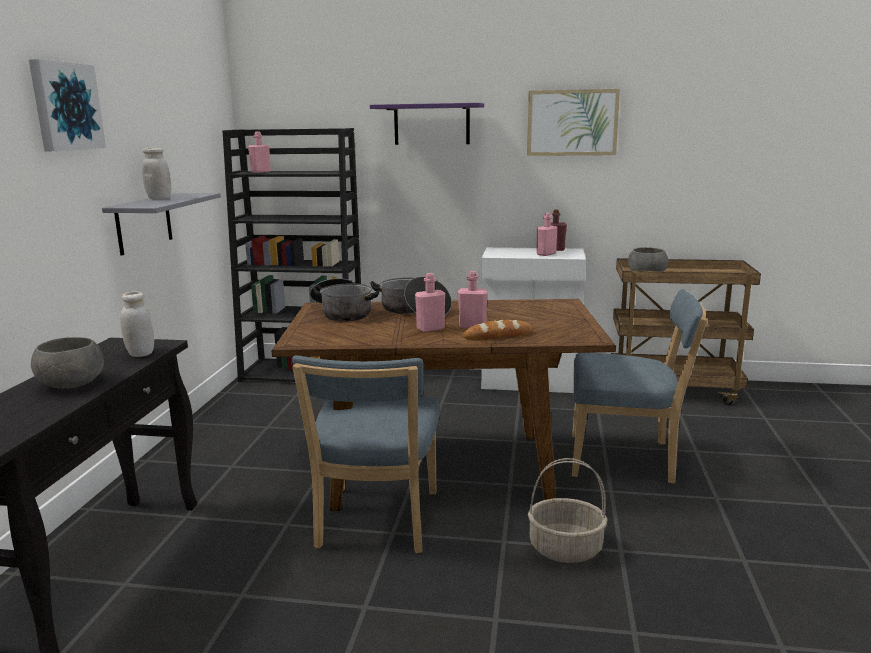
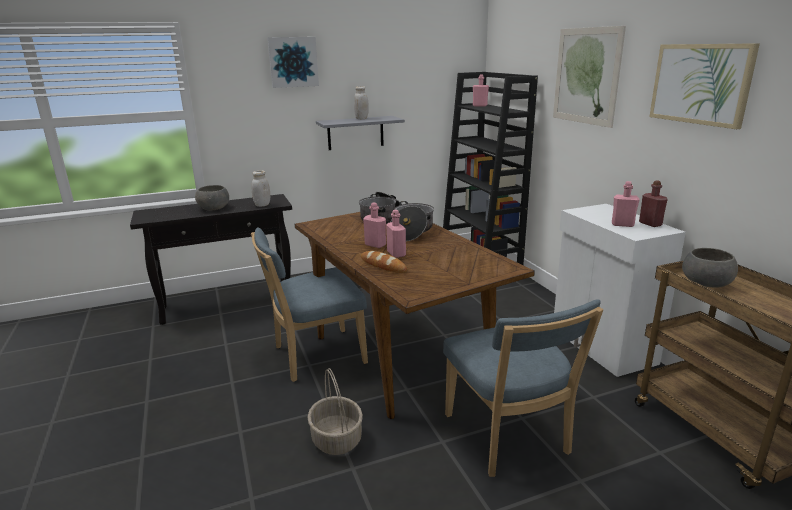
camera: 60 degrees right, 5 degrees up
(431, 124) = (586, 76): purple shelf -> picture

